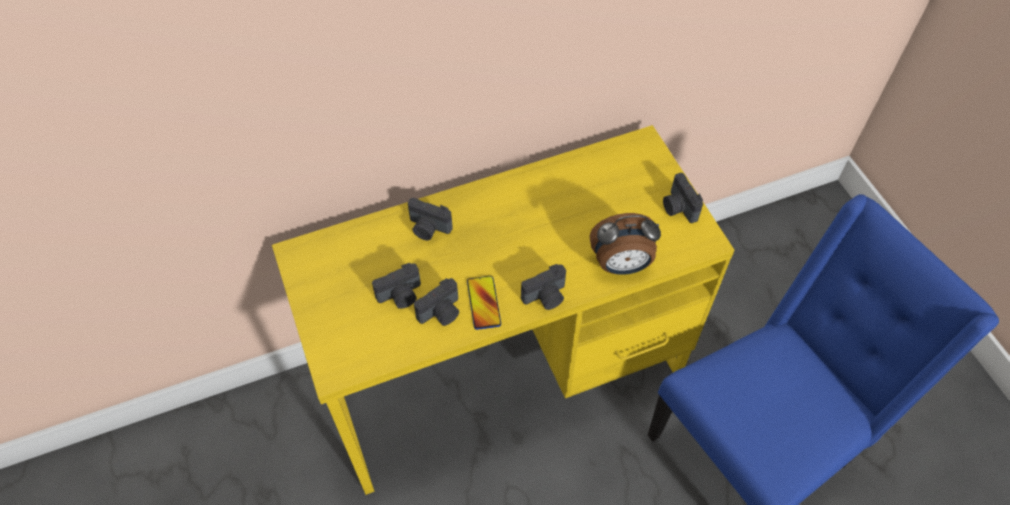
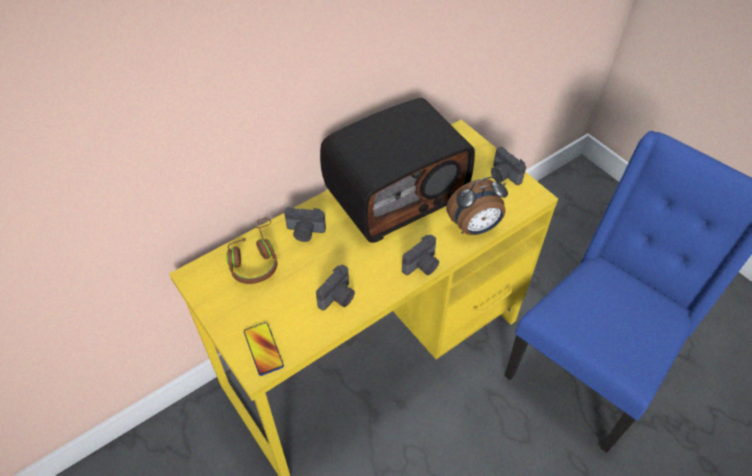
camera: 15 degrees left, 5 degrees down
(365, 248) = (255, 259): none -> brown headphones
(401, 296) = (298, 291): camera -> none
(484, 303) = (372, 281): phone -> phone (263, 349)
(543, 203) = (395, 193): none -> radio

